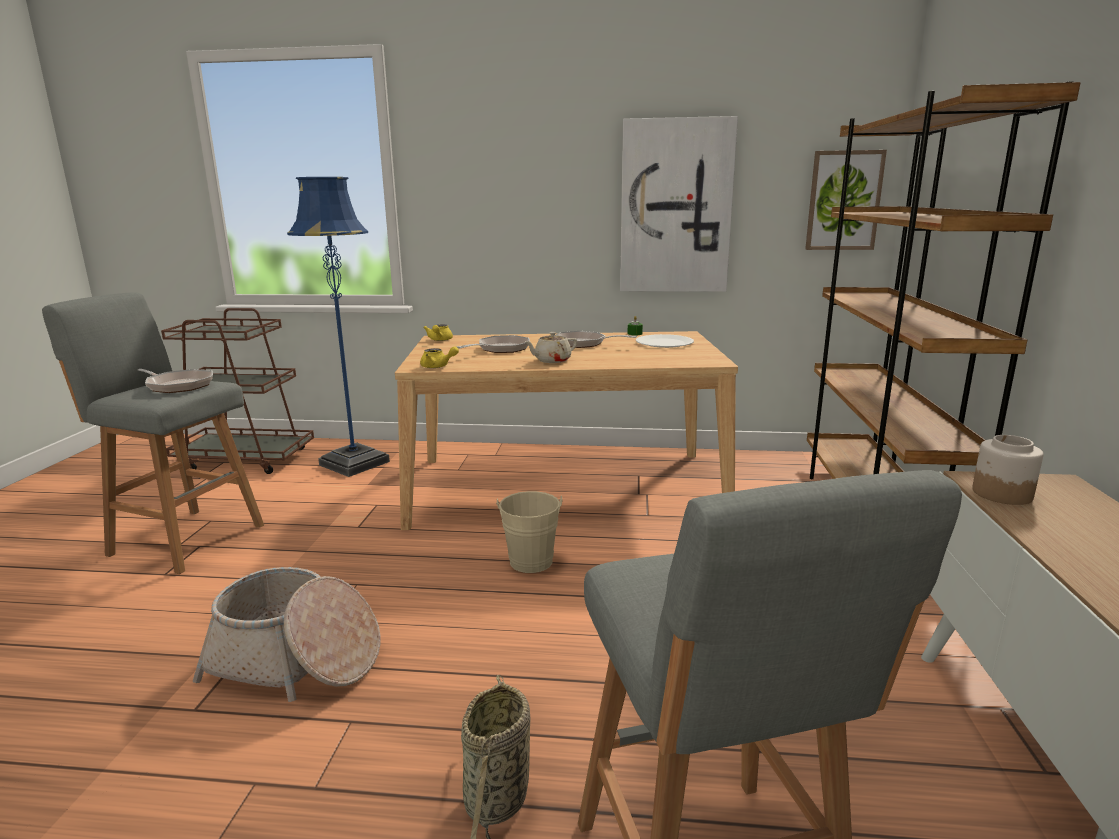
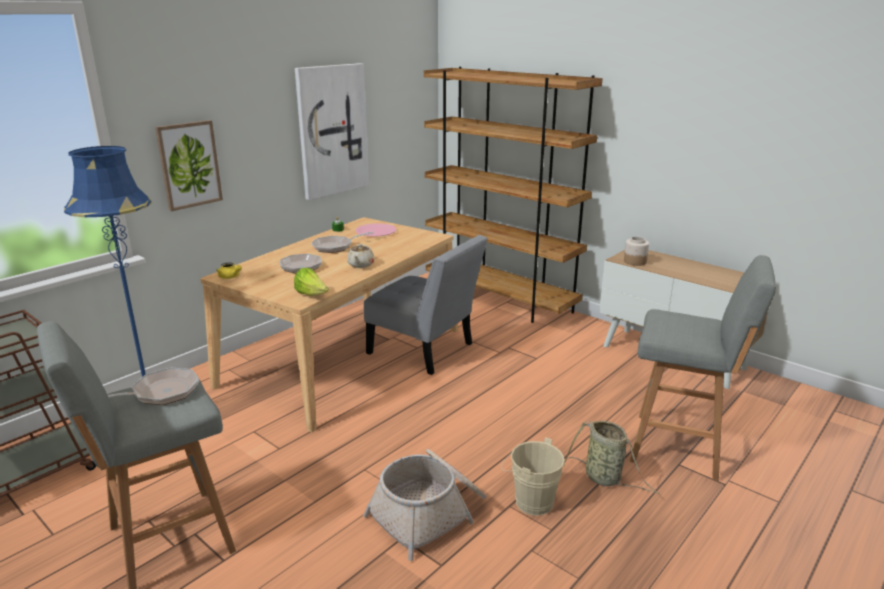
camera: 55 degrees left, 5 degrees up
(438, 367) = (312, 295): yellow teapot -> lettuce
(531, 559) = (416, 399): beige bucket -> beige bucket (530, 501)
(647, 522) = (425, 351): none -> grey chair
(664, 343) = (376, 231): white plate -> pink plate
(844, 201) = (415, 114): picture -> picture (189, 165)

